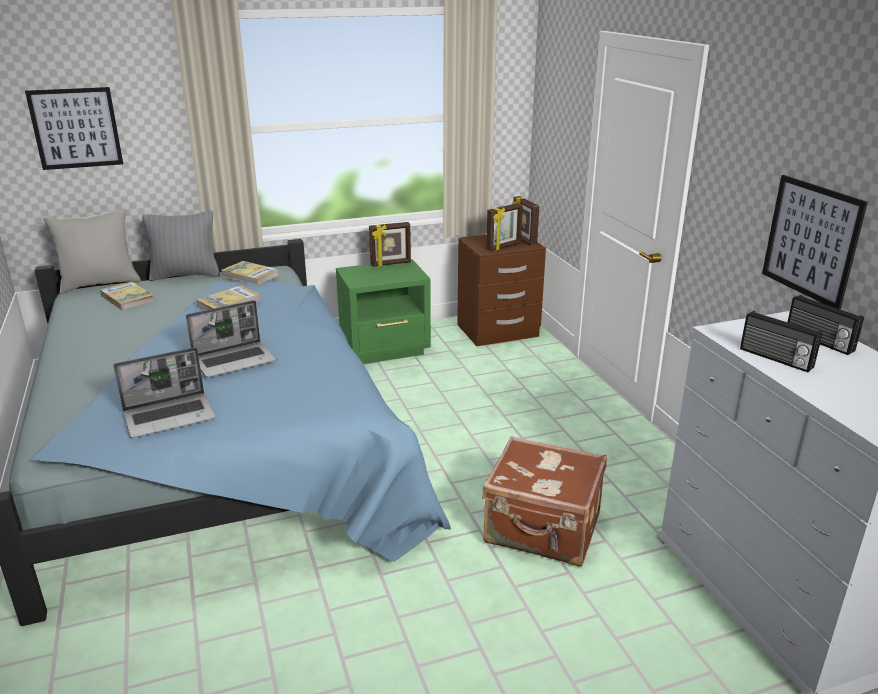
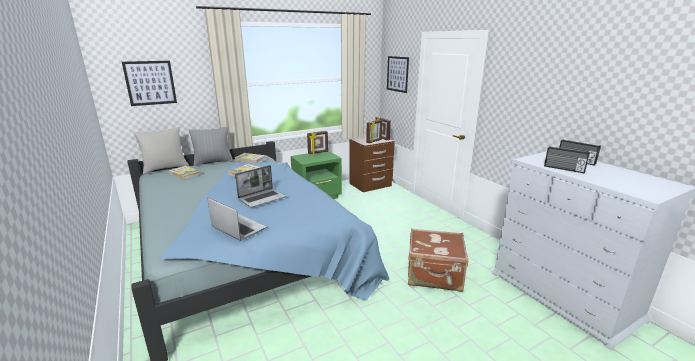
camera: 10 degrees left, 5 degrees down
(170, 416) = (238, 228): laptop -> laptop turned 105 degrees counterclockwise
(811, 240) = (558, 115): picture -> picture (397, 74)

